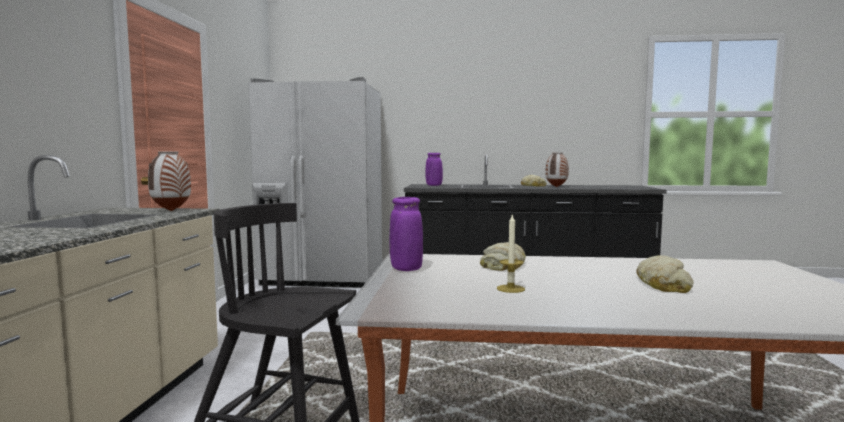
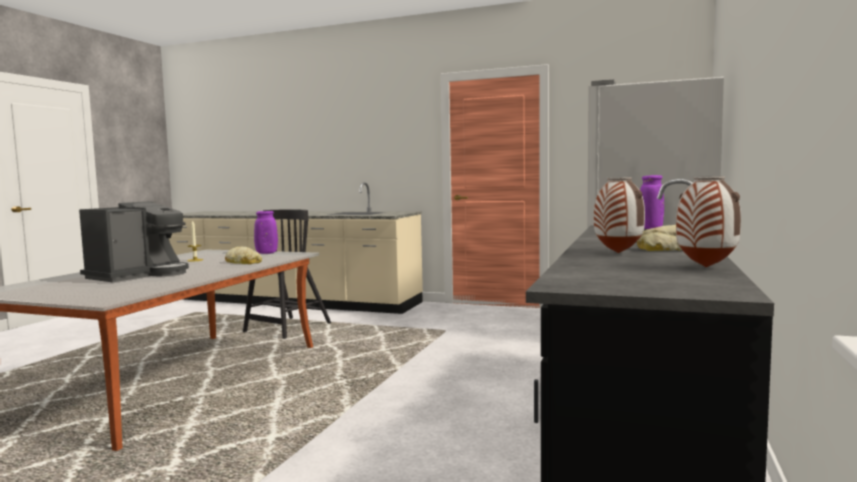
camera: 105 degrees right, 0 degrees up
(171, 211) = (385, 214): vase -> vase (705, 267)
(664, 284) = (139, 275): bread -> coffee machine

